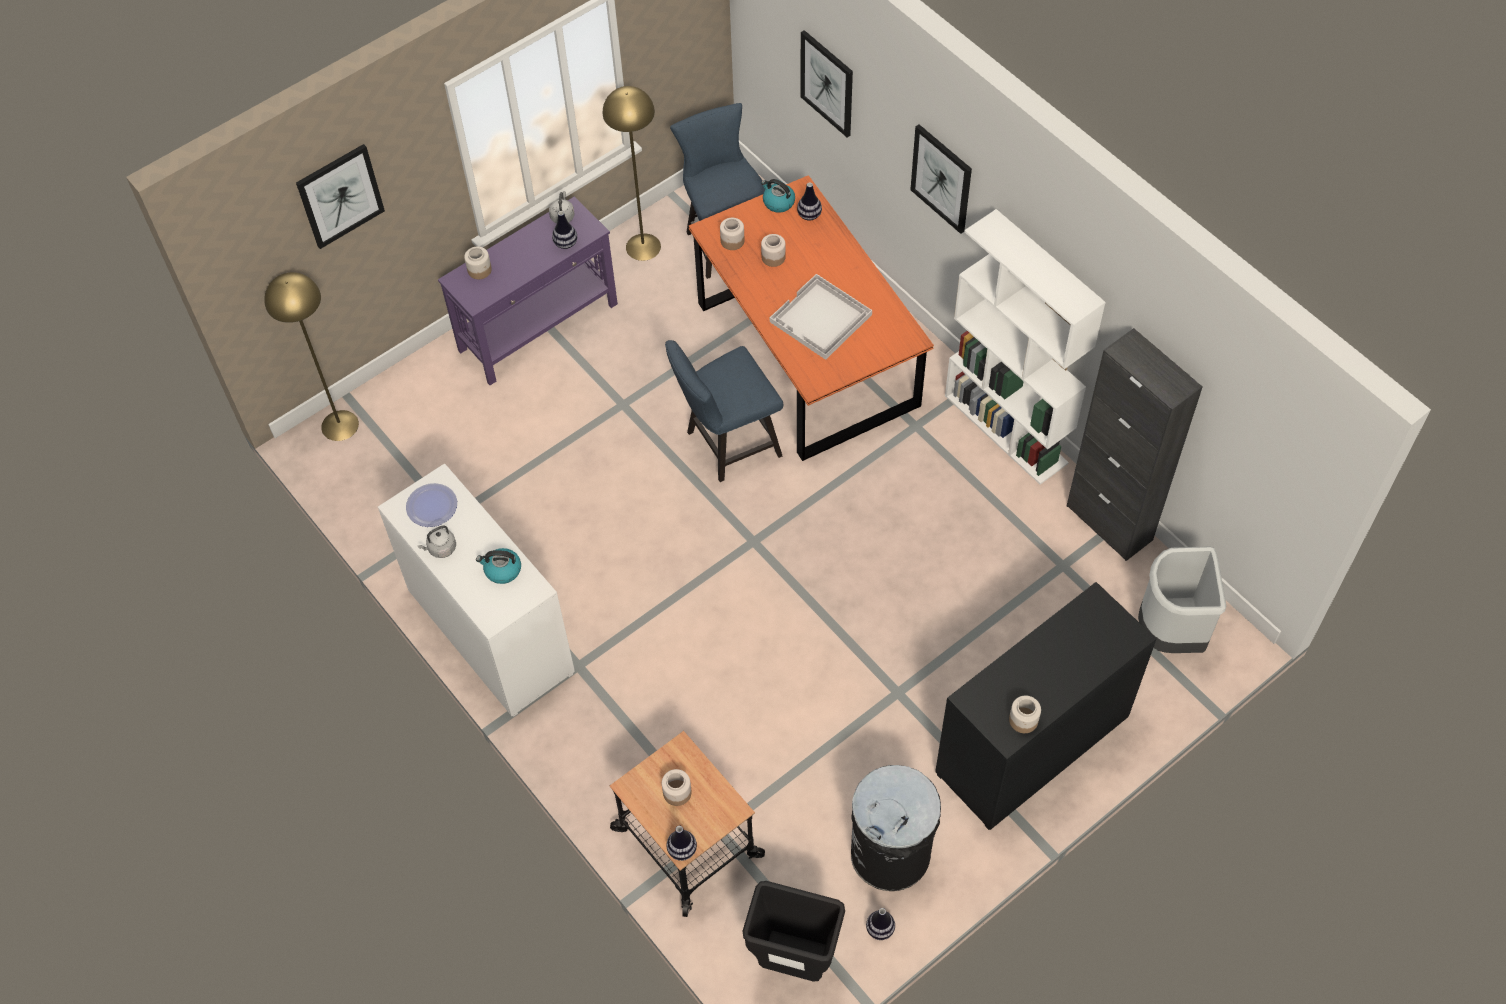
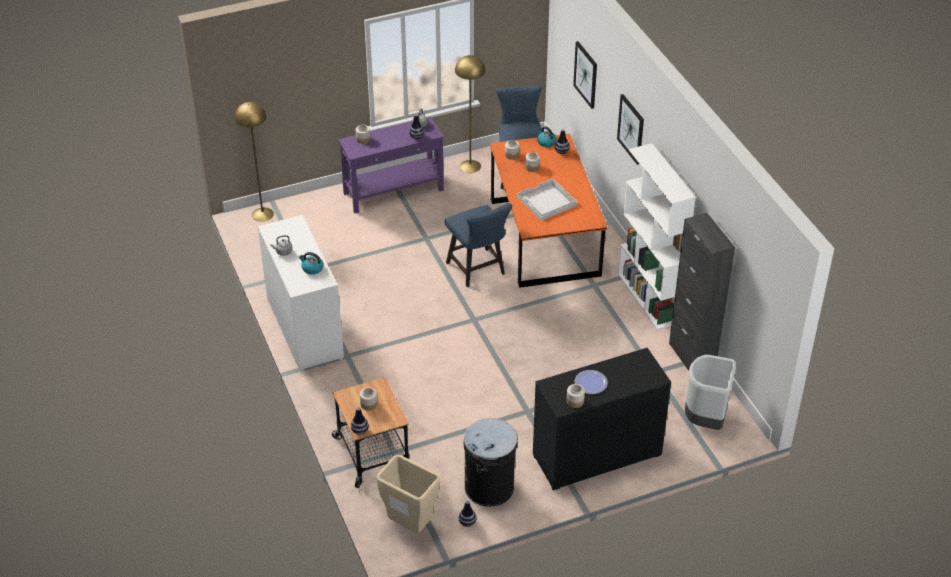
camera: 15 degrees right, 15 degrees down
(340, 195) = (291, 67): picture -> none
(431, 506) = (286, 232): plate -> plate (590, 383)
(727, 446) = (478, 271): blue chair -> blue chair turned 105 degrees counterclockwise
(792, 961) = (409, 525): black trash can -> beige trash can

